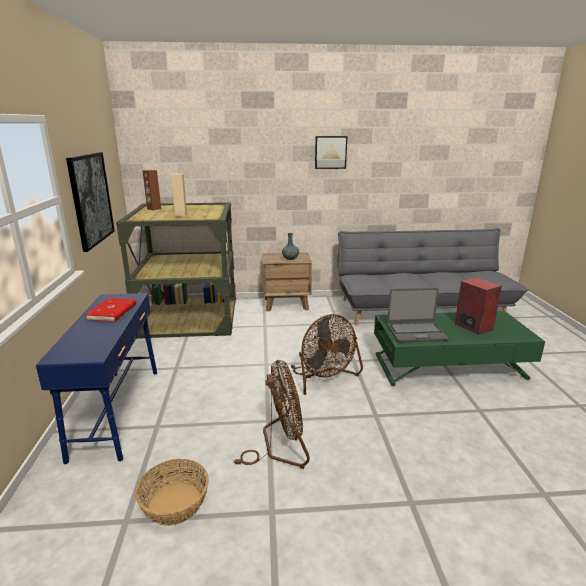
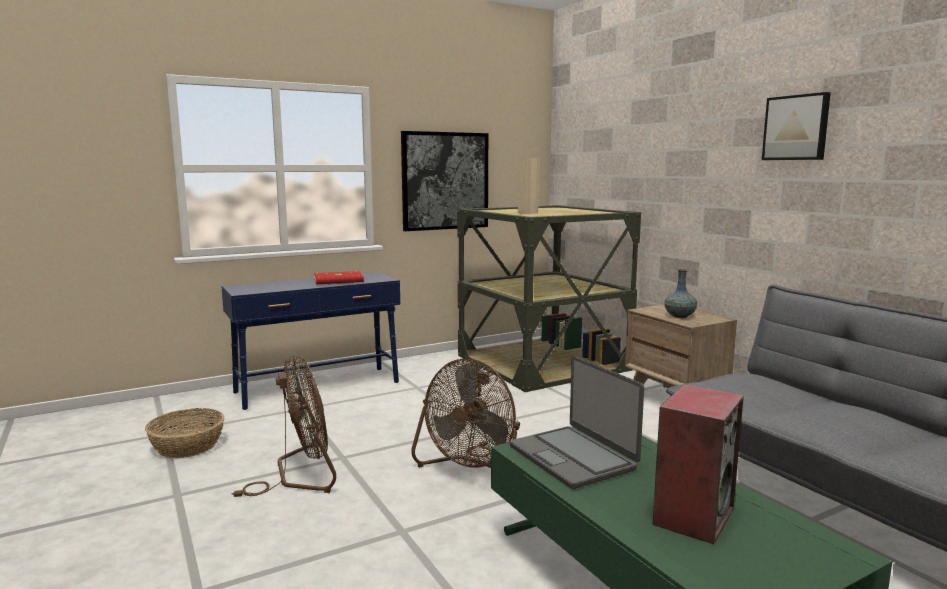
camera: 65 degrees right, 10 degrees down
(154, 209) = (543, 208): brown speaker -> none
(278, 443) = (298, 473): brown fan -> brown fan turned 75 degrees counterclockwise

